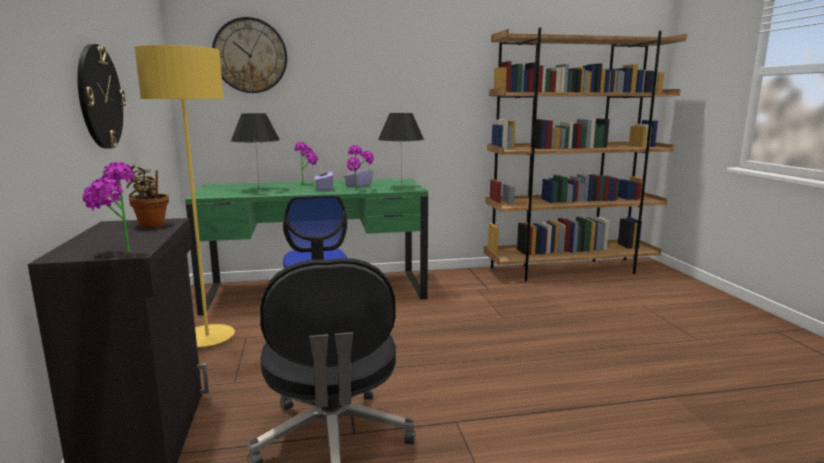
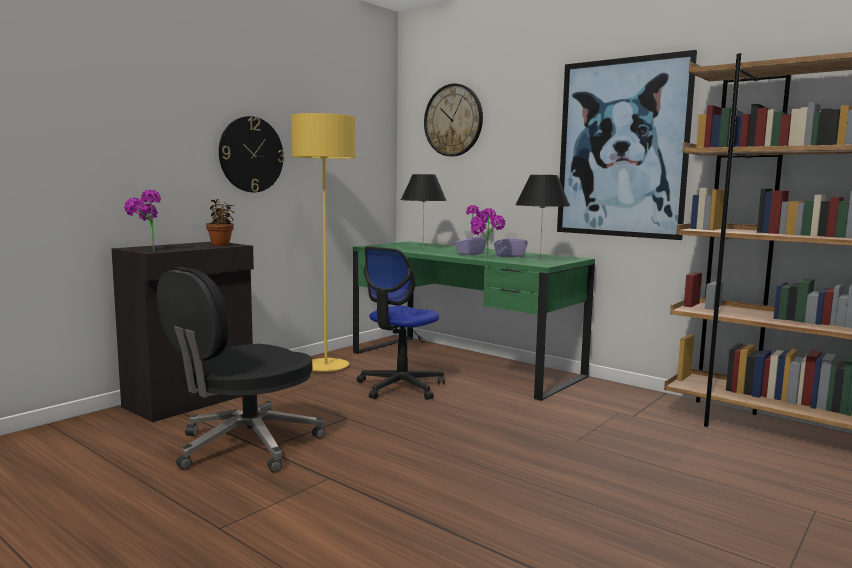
camera: 50 degrees right, 5 degrees down
(426, 89) = (622, 148): none -> picture

